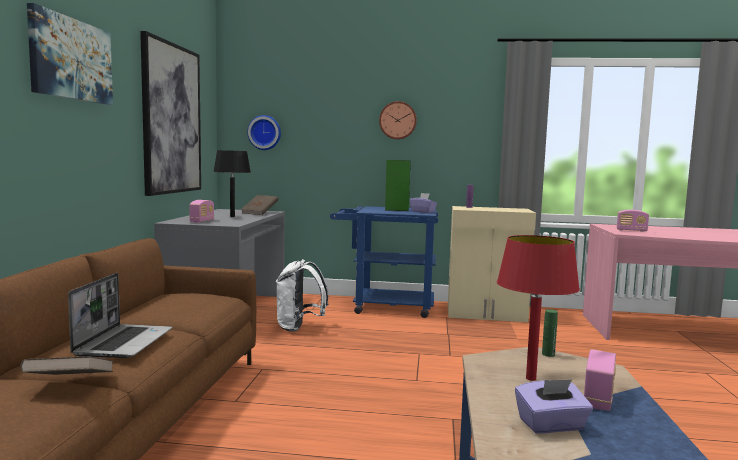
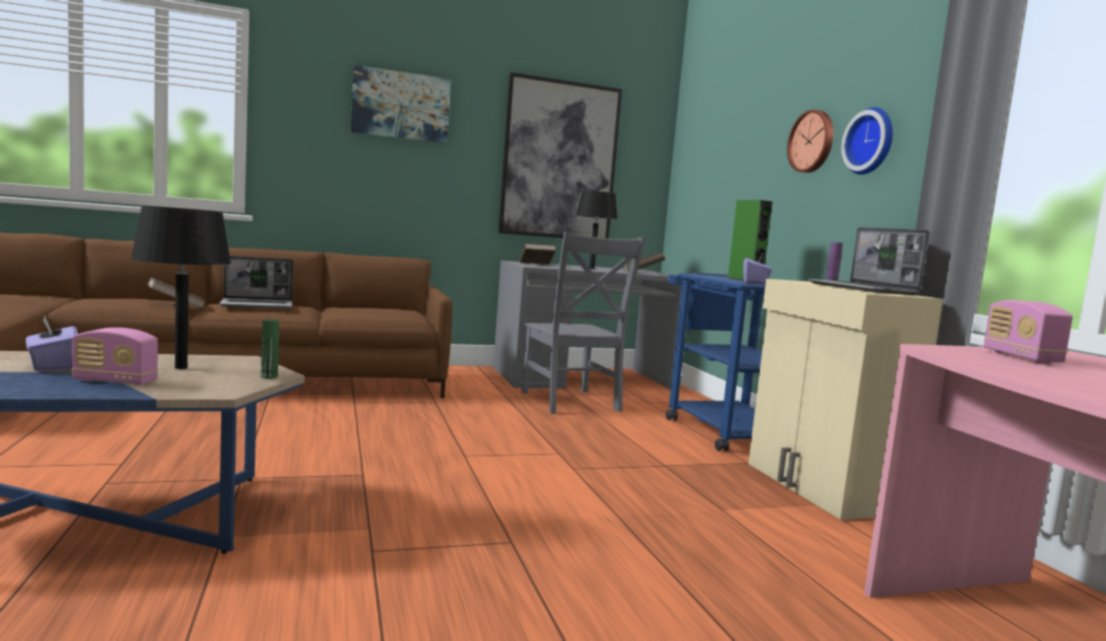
camera: 65 degrees right, 0 degrees up
(202, 221) = (536, 264): radio -> brown book
(265, 132) = (698, 177): wall clock -> wall clock (871, 142)
(299, 328) = (571, 403): white backpack -> grey chair
(501, 209) = (863, 289): none -> laptop
(531, 378) = (181, 368): red table lamp -> black table lamp

